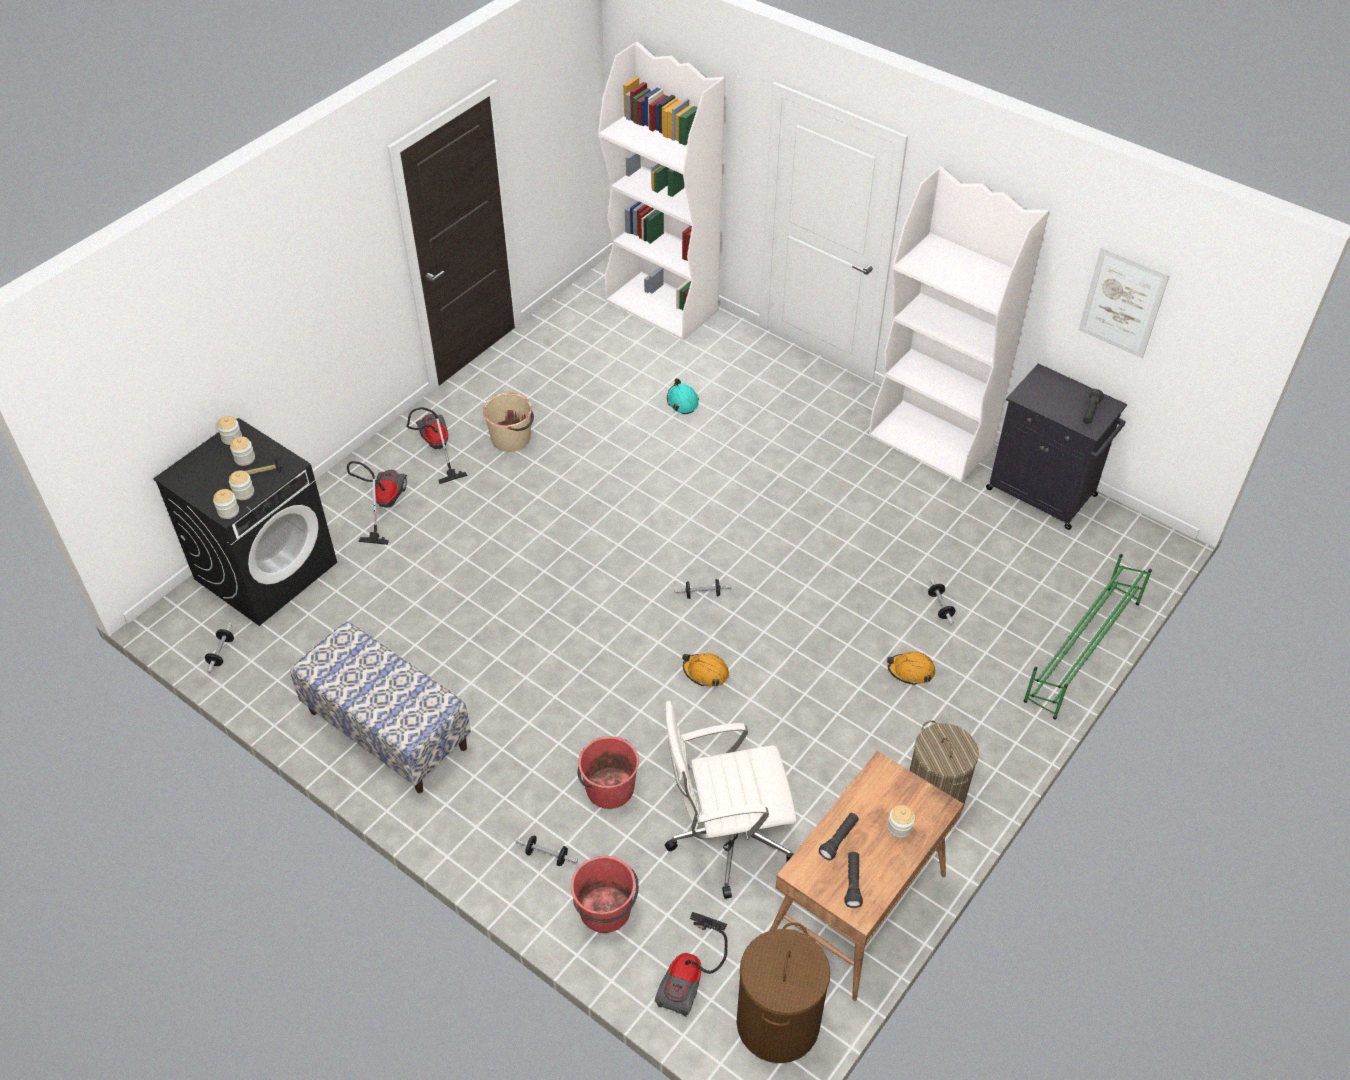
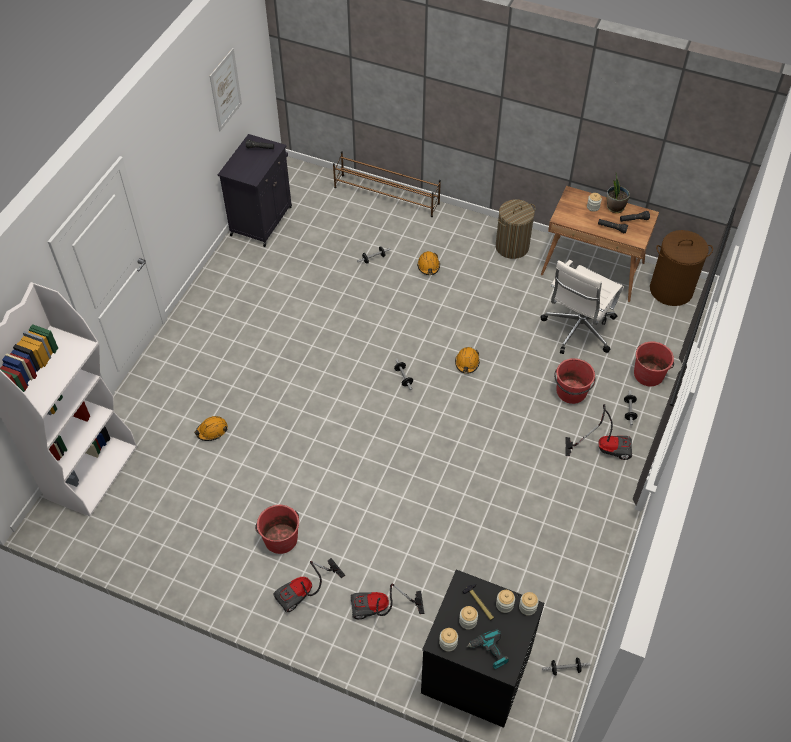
camera: 105 degrees left, 5 degrees up
(201, 467) = (489, 652): none -> power drill
(387, 730) = (583, 527): bench -> none
(511, 438) = (280, 538): beige bucket -> red bucket
(682, 401) = (212, 431): turquoise hard hat -> orange hard hat
(691, 976) = (665, 329): vacuum cleaner -> vacuum cleaner (604, 447)
(727, 837) = (577, 329): white office chair -> white office chair turned 60 degrees clockwise
(892, 863) = (615, 207): none -> potted plant
(932, 441) = (225, 278): white bookcase -> none
(1081, 651) = (387, 196): green shoe rack -> brown shoe rack

